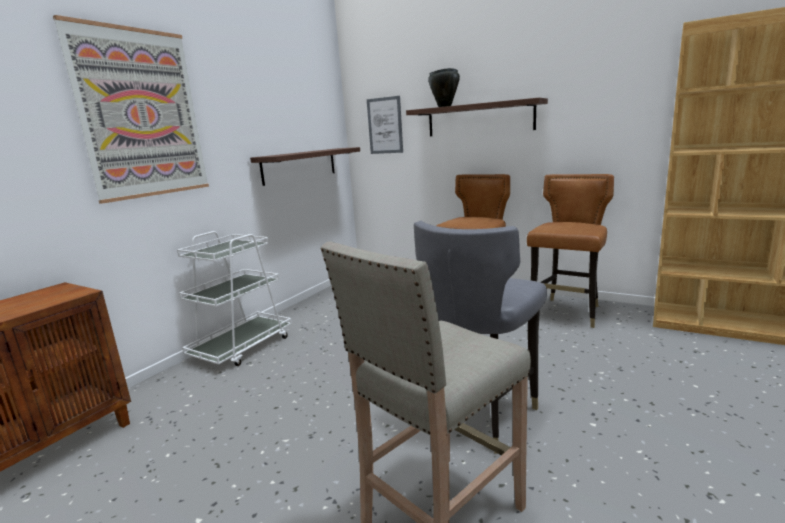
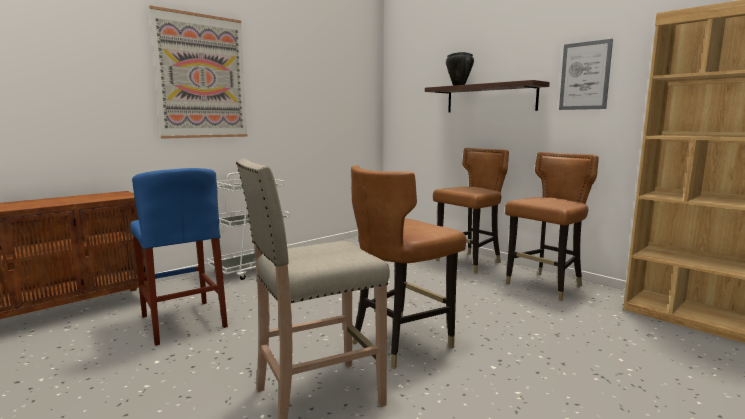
camera: 15 degrees right, 5 degrees down
(197, 445) = (183, 321): none -> blue stool
(300, 165) = (332, 129): shelf -> none
(385, 125) = (413, 101): picture -> picture (584, 76)
(480, 415) = (401, 342): grey chair -> brown chair

